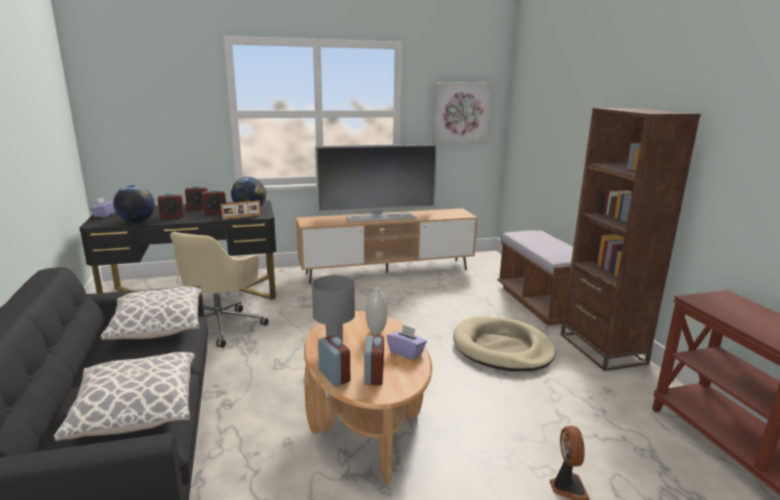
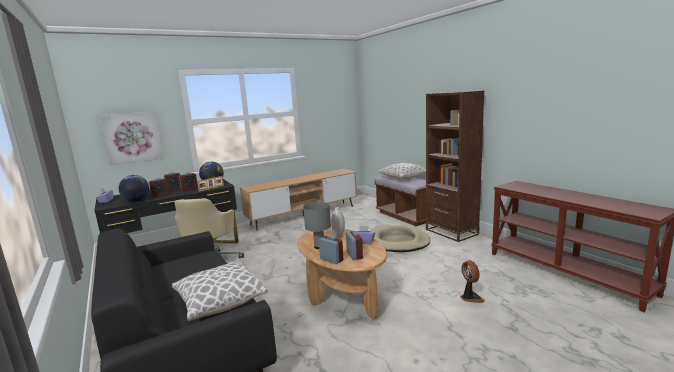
camera: 15 degrees left, 5 degrees down
(158, 328) = (193, 260): pillow -> pillow (402, 178)
(380, 217) = (296, 179): television -> none
(461, 113) = (333, 109): picture -> picture (132, 137)

